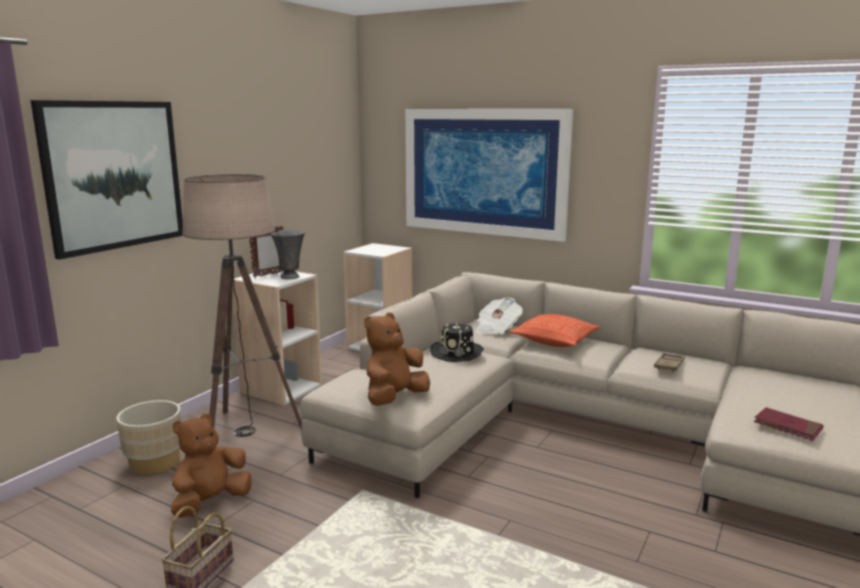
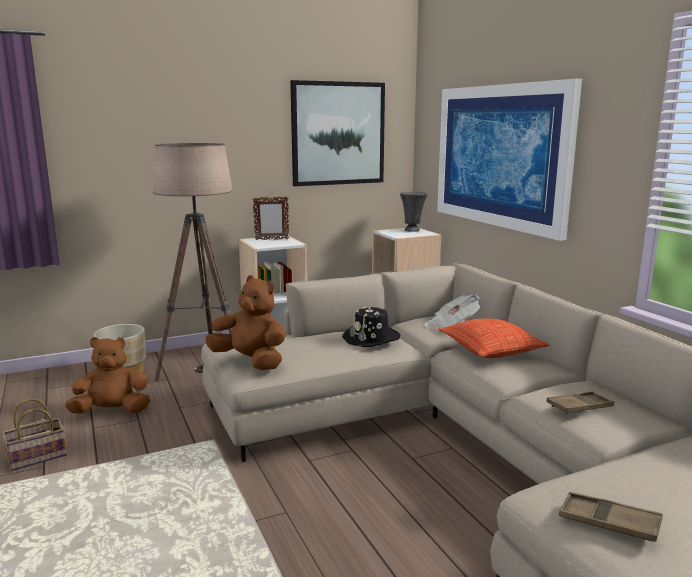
camera: 35 degrees right, 0 degrees up
(114, 175) = (127, 140): picture -> picture (338, 133)
(290, 277) = (282, 243): grey vase -> grey vase (412, 230)
(394, 398) = (250, 362): brown plush toy -> brown plush toy turned 45 degrees clockwise
(787, 426) = (609, 522): red book -> brown tray

